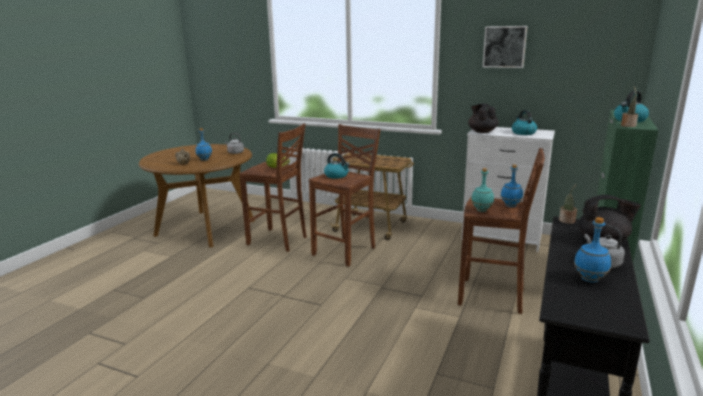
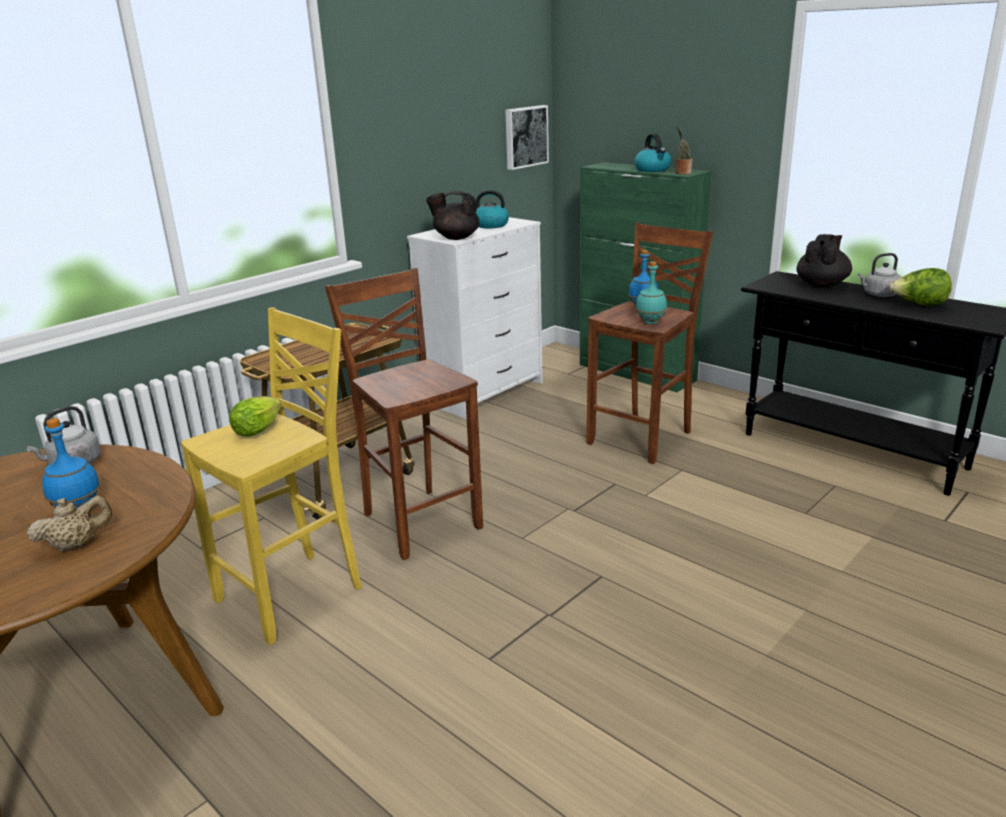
camera: 70 degrees left, 5 degrees up
(278, 241) = (294, 594): brown stool -> yellow stool
(337, 175) = (395, 383): kettle -> none
(504, 47) = (418, 97): picture -> picture (525, 137)
(567, 221) = (762, 285): potted plant -> none
(589, 279) = (919, 305): blue bottle -> lettuce

